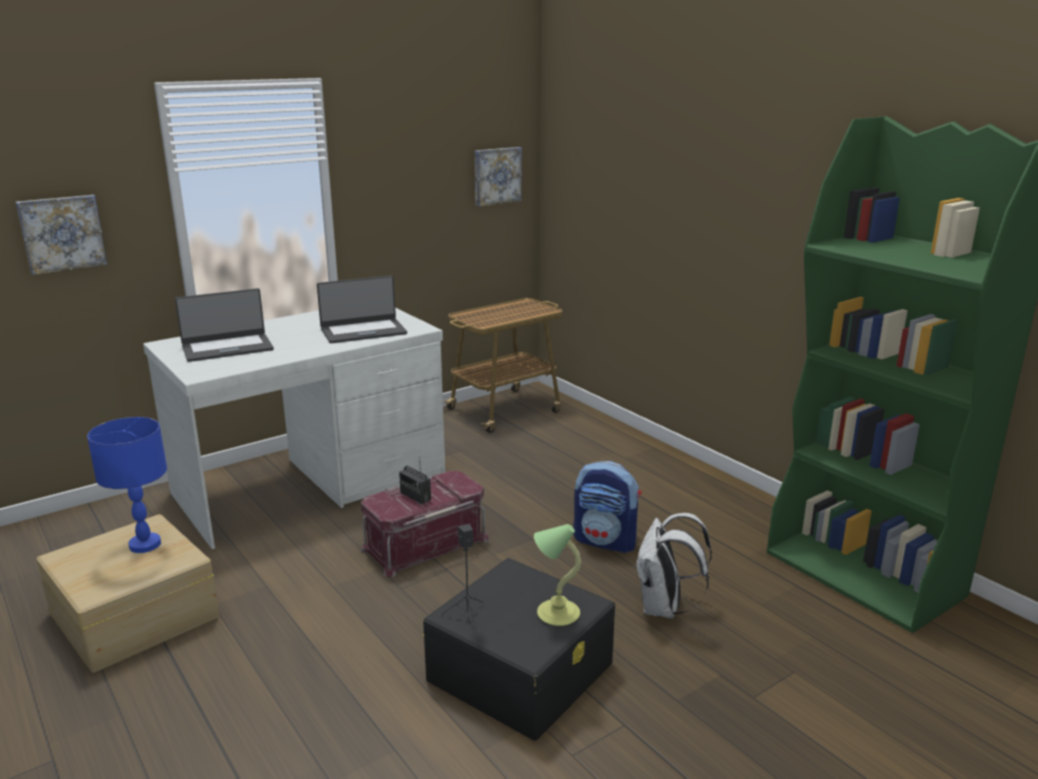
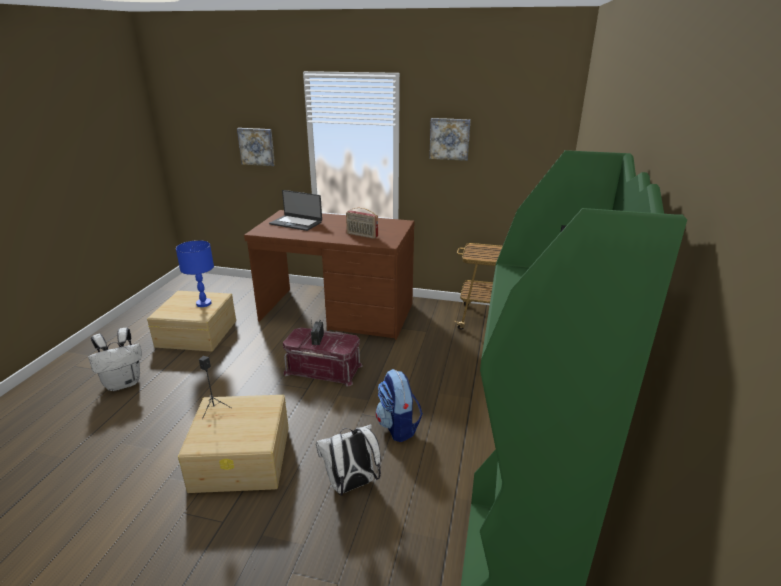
camera: 50 degrees right, 5 degrees up
(154, 737) = (124, 383): none -> white backpack
(312, 484) = (337, 313): white desk -> brown desk
(363, 331) = (362, 235): laptop -> radio
(496, 176) = (530, 154): picture -> picture (449, 139)
(521, 670) = (242, 458): black storage box -> beige storage box
(556, 613) = (240, 436): table lamp -> none

